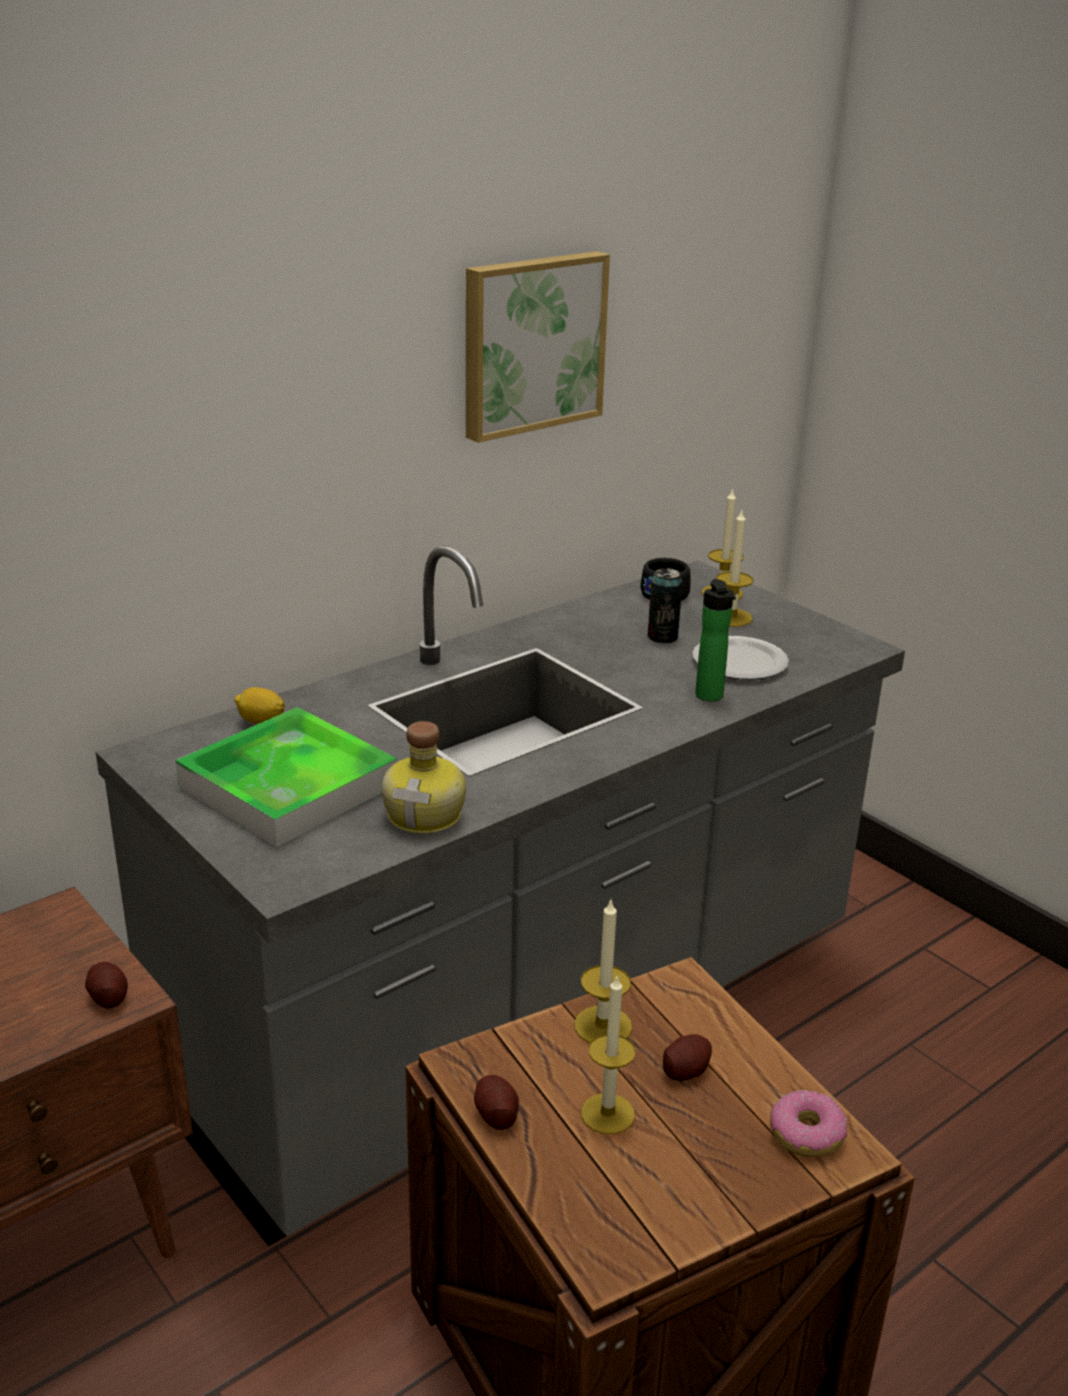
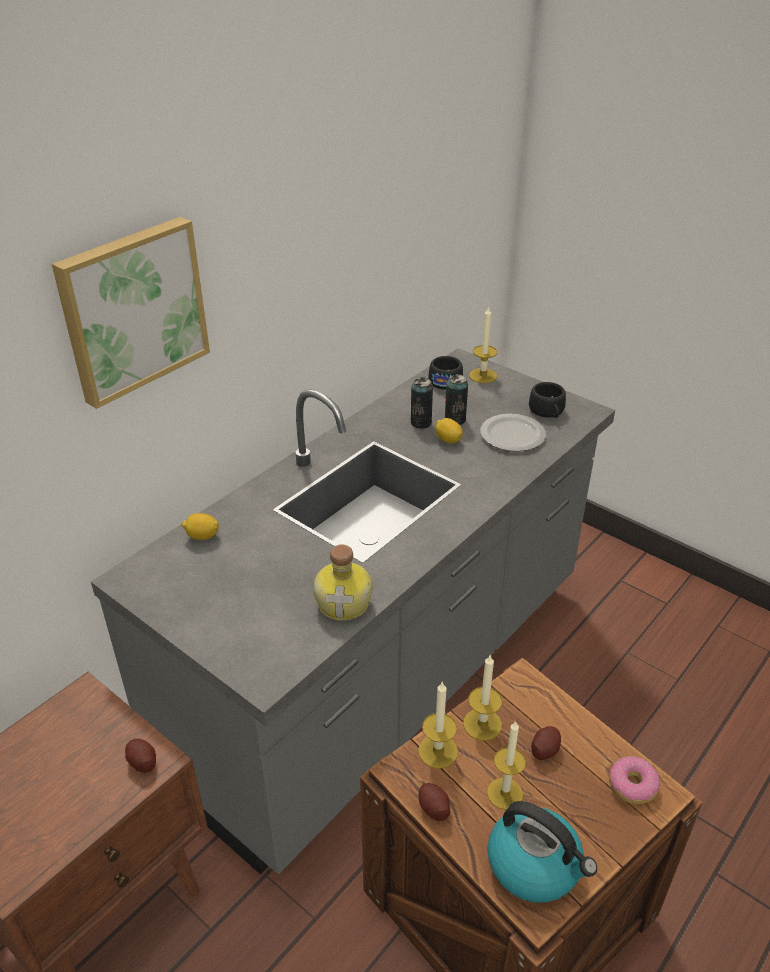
camera: 10 degrees left, 10 degrees up
(288, 785) = (240, 591): tray -> none
(531, 343) = (349, 227): picture -> picture (132, 309)
(612, 635) = (421, 423): none -> can
(623, 1207) = (535, 865): none -> kettle
(643, 658) = (448, 440): none -> lemon
(710, 697) = (502, 469): bottle -> none
(730, 617) = (495, 396): candle -> candle (438, 751)
(802, 642) = (547, 412): none -> black cup

